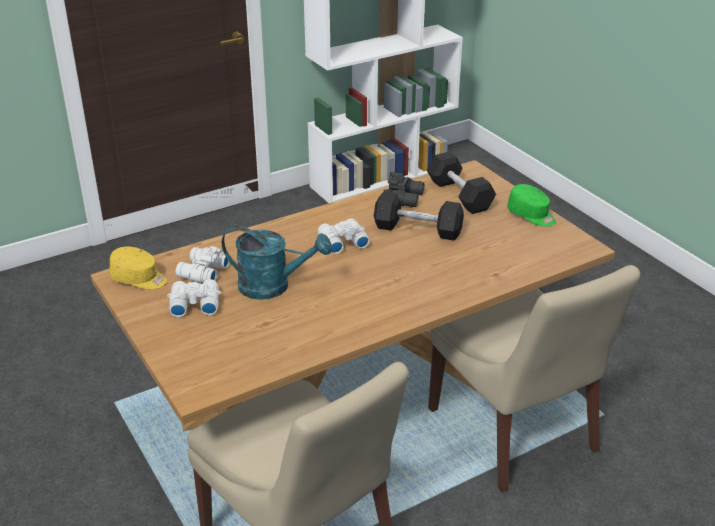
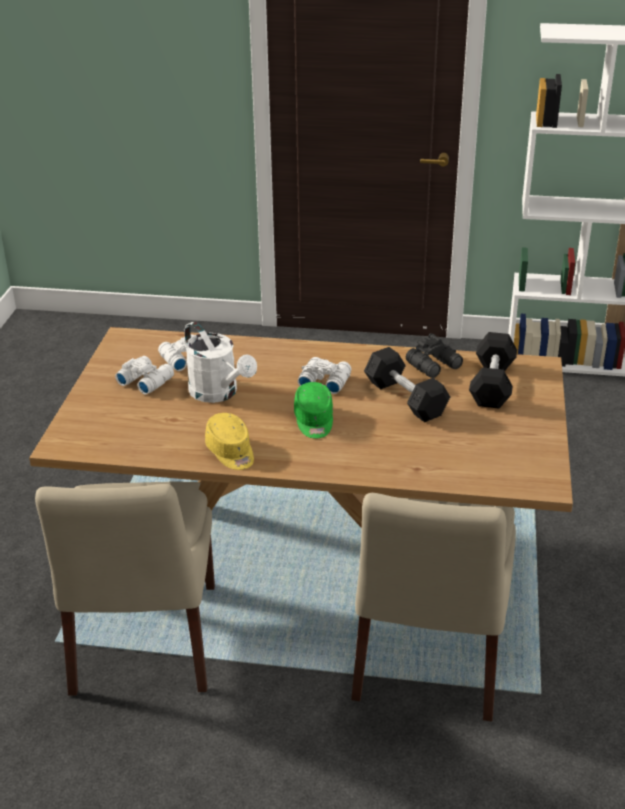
camera: 40 degrees right, 0 degrees up
(139, 279) = (135, 344): yellow cap -> yellow cap (231, 452)
(273, 286) = (219, 393): turquoise watering can -> white watering can
(531, 215) = (536, 432): green cap -> green cap (314, 421)

